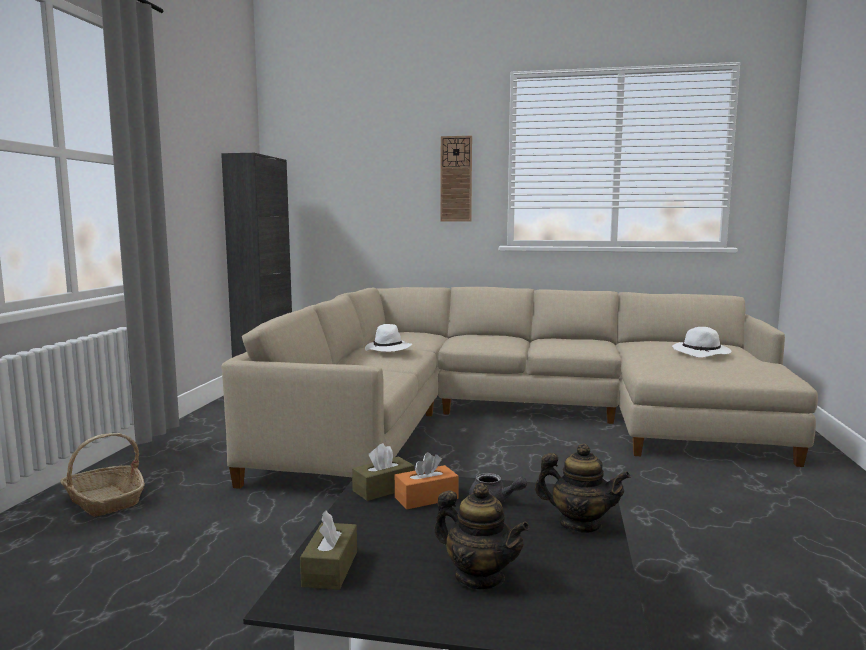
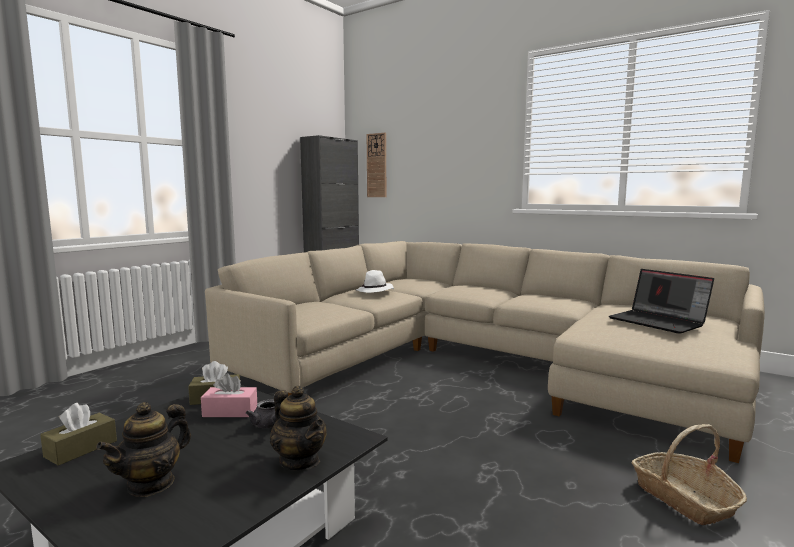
camera: 25 degrees right, 0 degrees up
(105, 501) = (138, 376): basket -> basket (684, 498)
(426, 498) = (230, 411): orange tissue box -> pink tissue box
(456, 179) = (481, 150): wall clock -> wall clock (377, 165)
(479, 577) = (151, 484): teapot -> teapot turned 60 degrees clockwise
(702, 353) = (659, 322): white hat -> laptop

